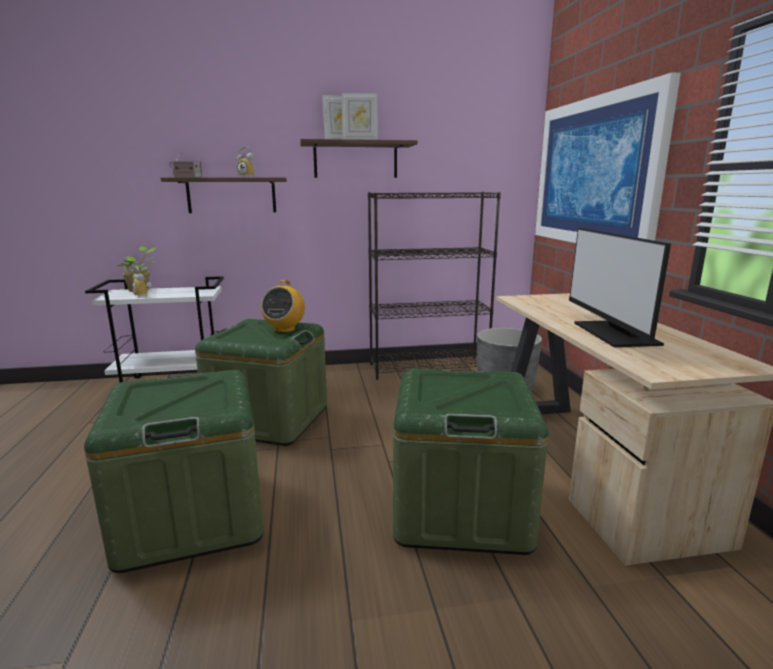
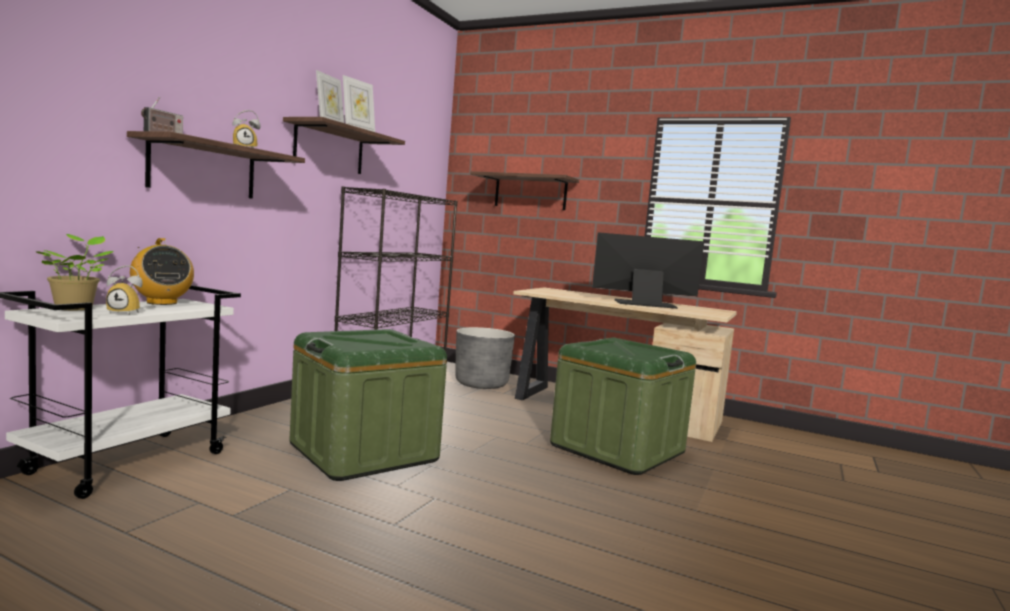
camera: 55 degrees left, 10 degrees down
(192, 516) = (499, 525): green storage box -> none
(284, 329) = (377, 336): radio -> radio (161, 302)
(594, 173) = (530, 192): picture -> shelf
(613, 334) = (644, 304): monitor -> monitor turned 150 degrees clockwise

